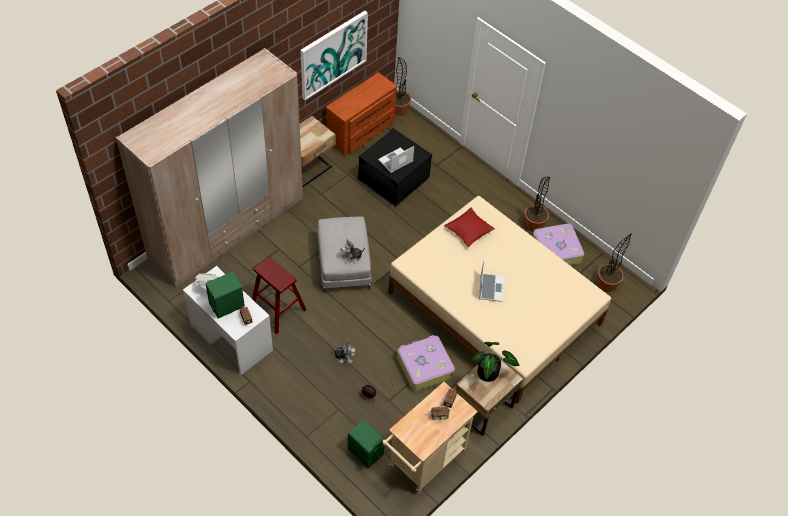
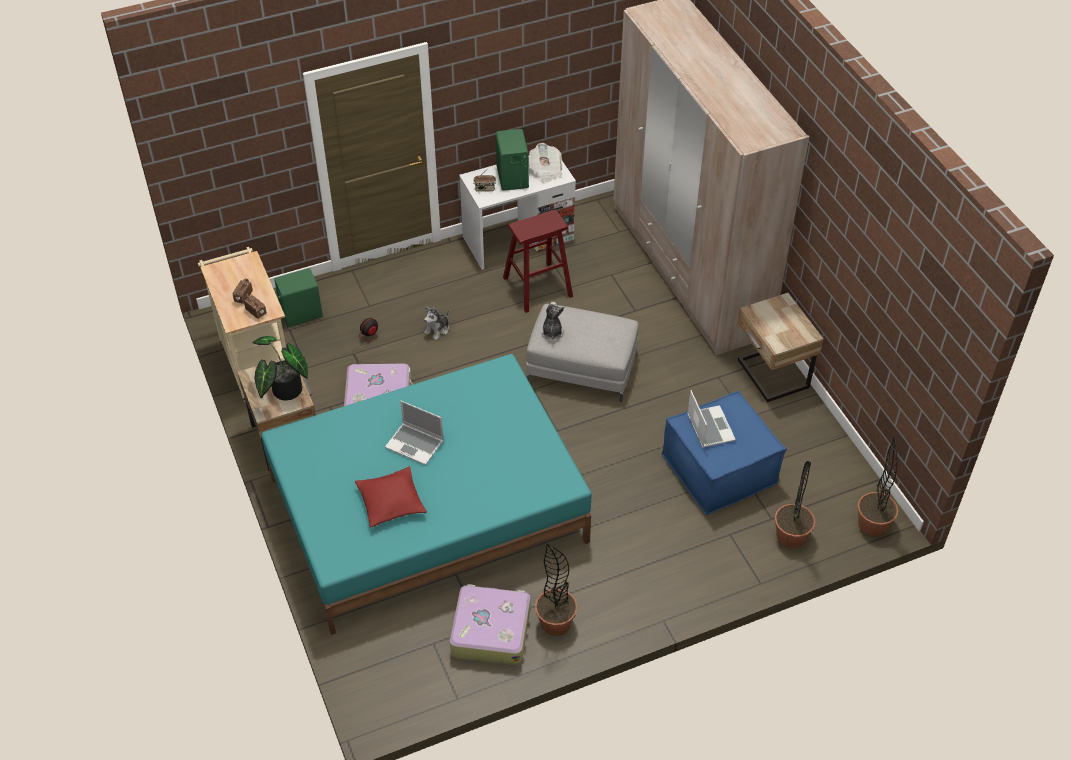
camera: 115 degrees right, 5 degrees down
(333, 54) = (870, 302): picture -> none
(362, 132) = (831, 459): brown dresser -> none
(393, 178) = (719, 469): black ottoman -> blue ottoman
(468, 230) = (527, 455): red pillow -> red pillow (391, 502)
(494, 308) = (427, 509): beige bed -> turquoise bed
(606, 284) = (395, 675): potted plant -> potted plant (791, 536)

